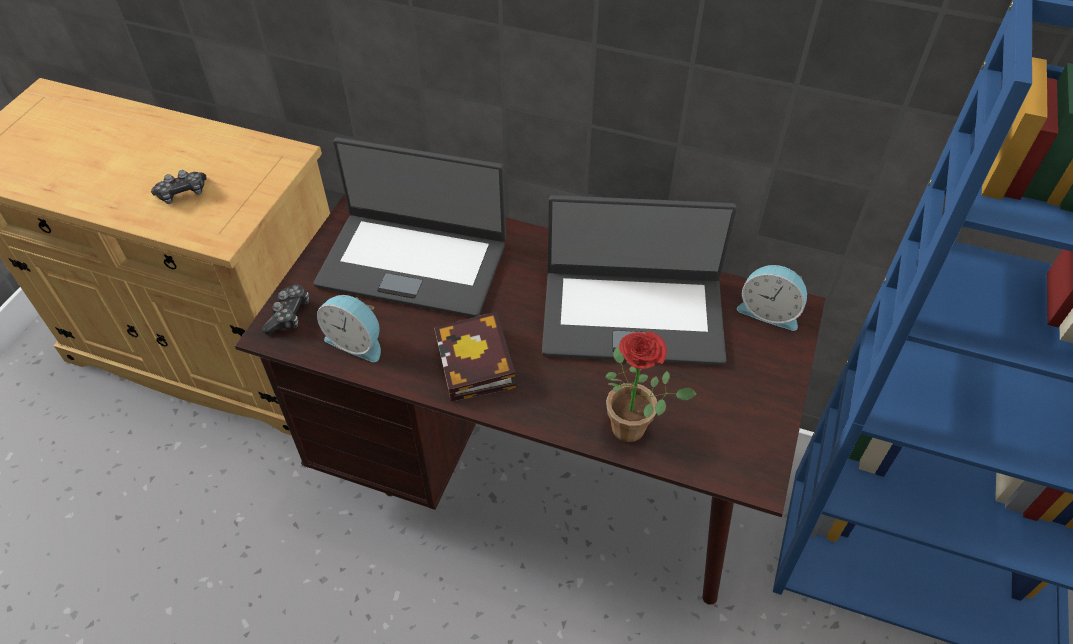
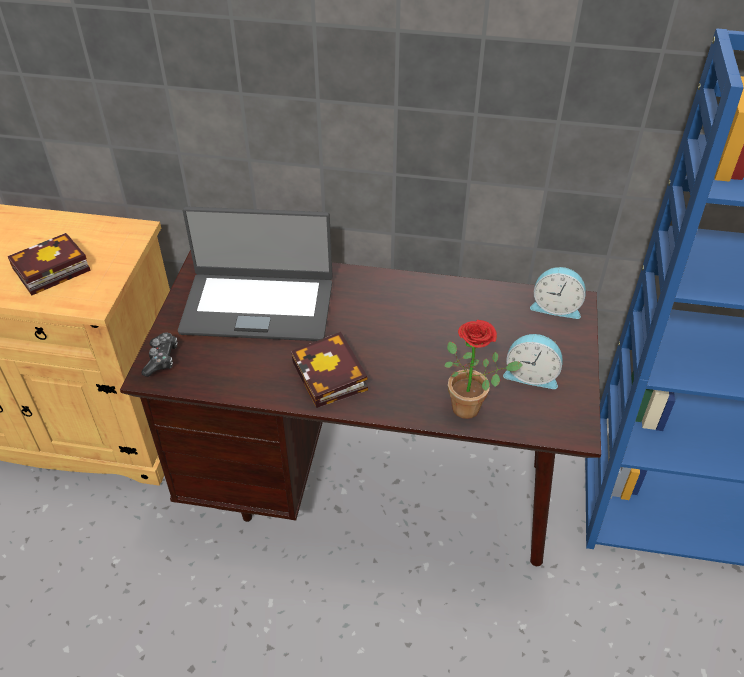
camera: 10 degrees left, 5 degrees down
(182, 193) = (48, 271): game controller -> book
(356, 341) = (225, 372): alarm clock -> alarm clock (531, 375)
(632, 315) = (449, 323): laptop -> none

